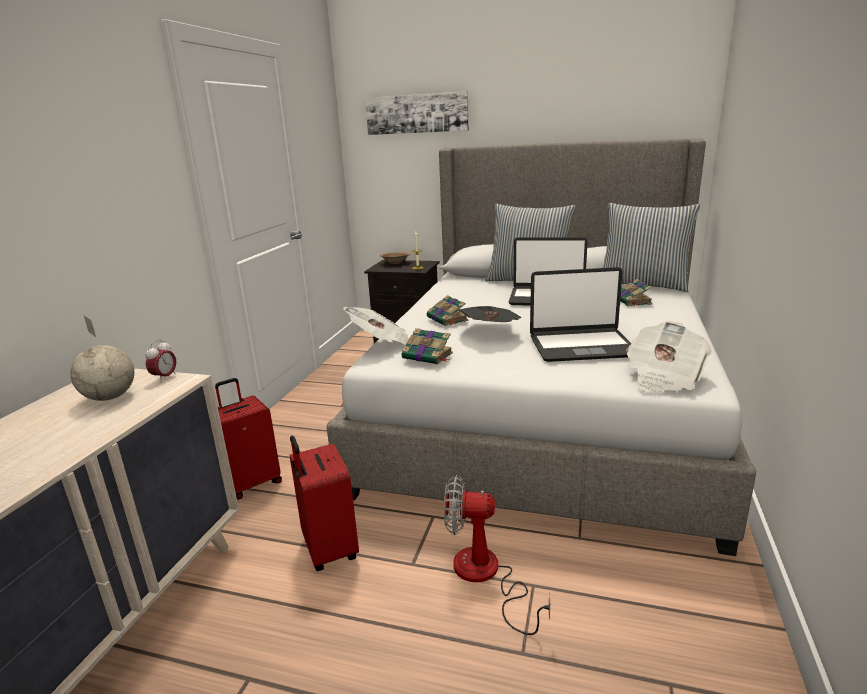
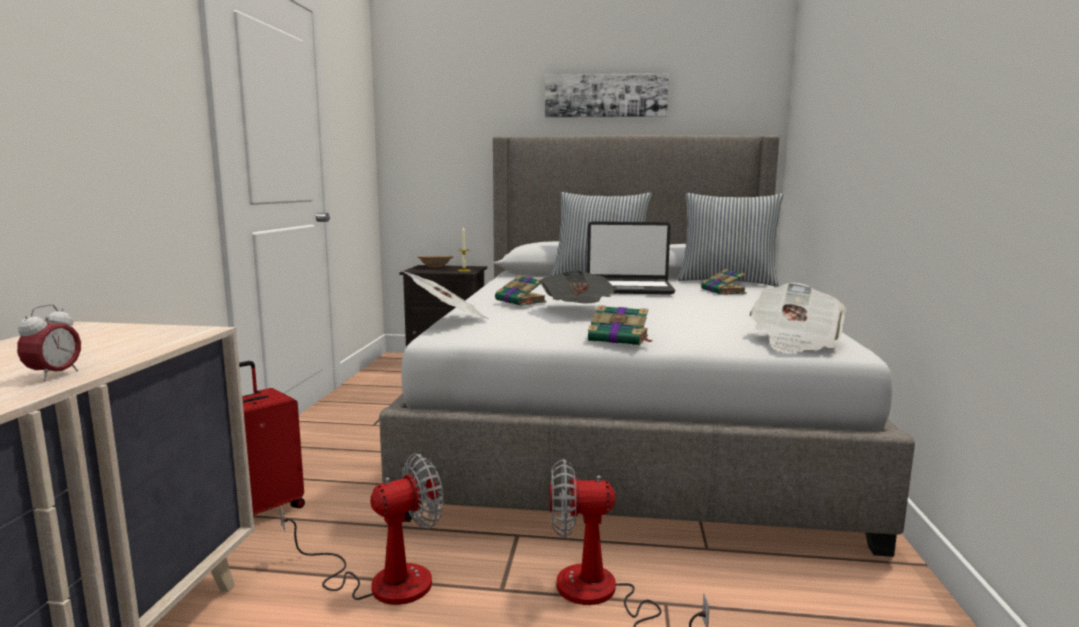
camera: 10 degrees left, 10 degrees down
(110, 397) = (89, 344): globe -> none
(165, 377) = (168, 329): alarm clock -> alarm clock (54, 375)
(328, 550) = (381, 580): red suitcase -> fan
(417, 114) = (466, 100): picture -> picture (605, 96)
(428, 356) = (512, 327): book -> book (619, 339)
(581, 346) = (688, 321): laptop -> none

